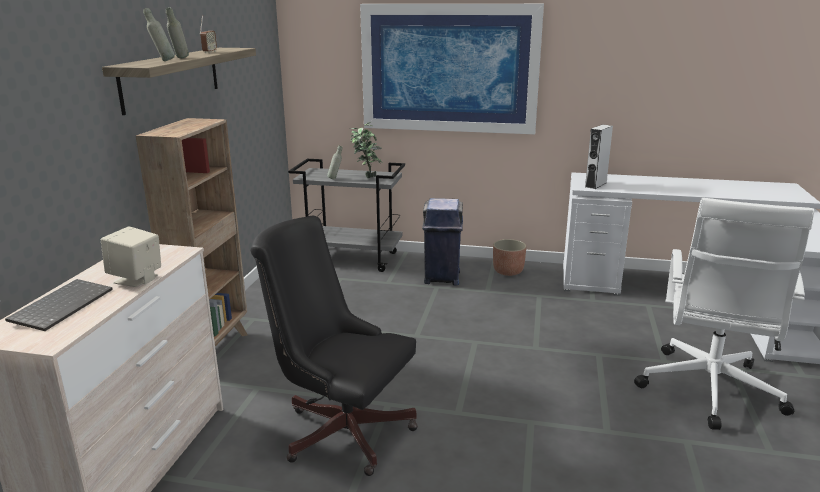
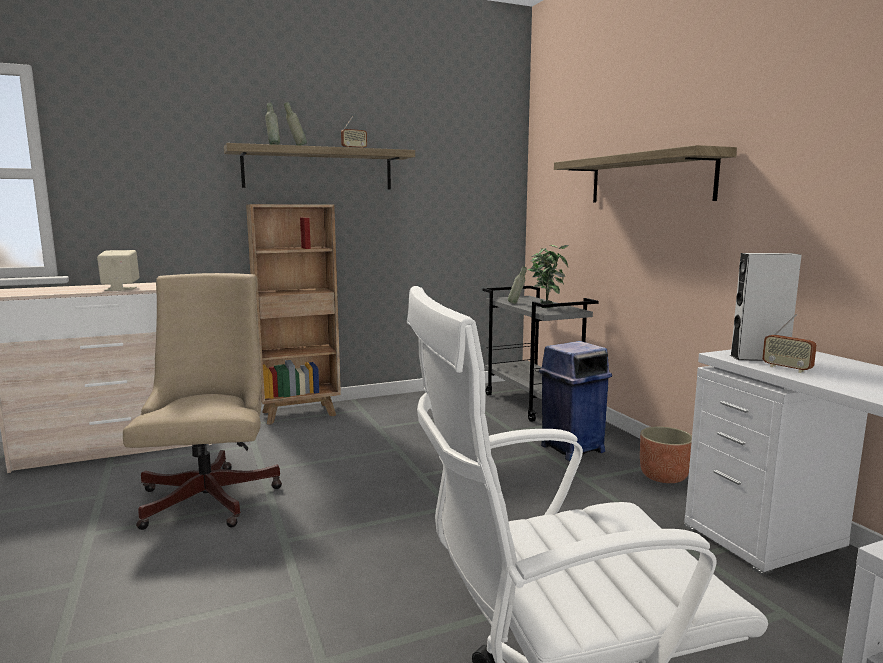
camera: 55 degrees right, 10 degrees down
(62, 305) = (64, 288): keyboard -> none
(341, 429) = (212, 494): black office chair -> beige office chair
(449, 68) = (649, 179): picture -> shelf
(619, 188) = (787, 369): none -> radio

